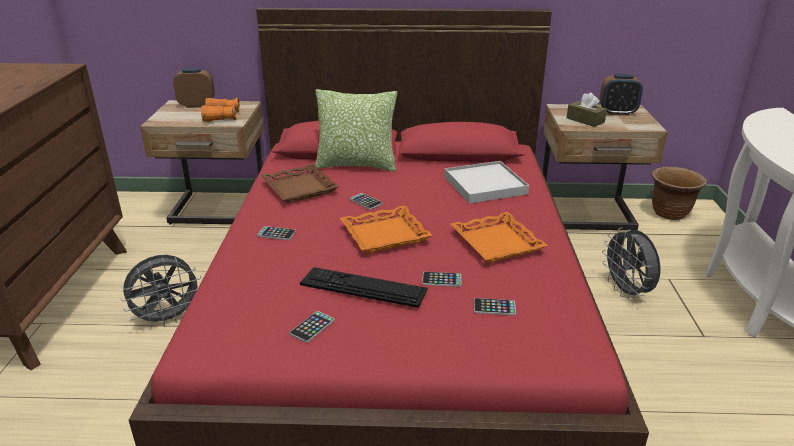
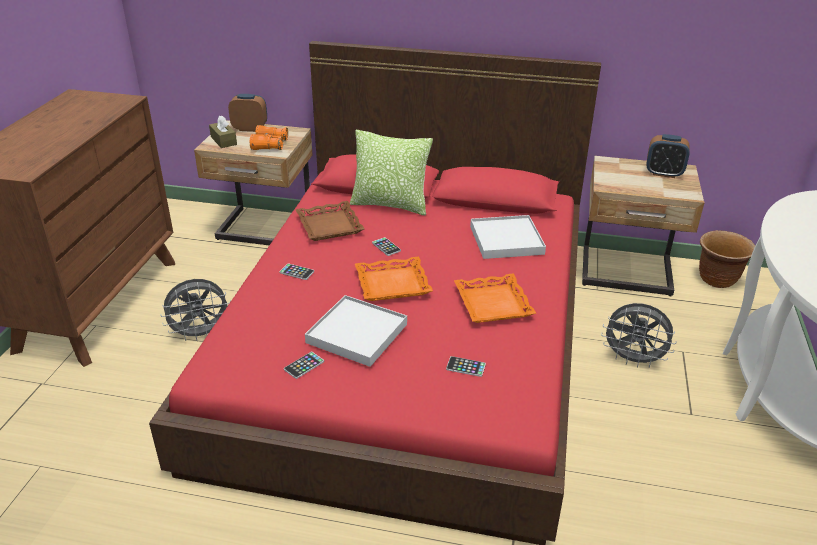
camera: 10 degrees right, 5 degrees up
(363, 286) = (357, 334): keyboard -> white tray
(441, 280) = (429, 335): phone -> none
(585, 120) = (624, 180): brown tissue box -> brown tissue box (223, 141)
(626, 292) = (633, 360): grey fan -> grey fan turned 60 degrees counterclockwise

